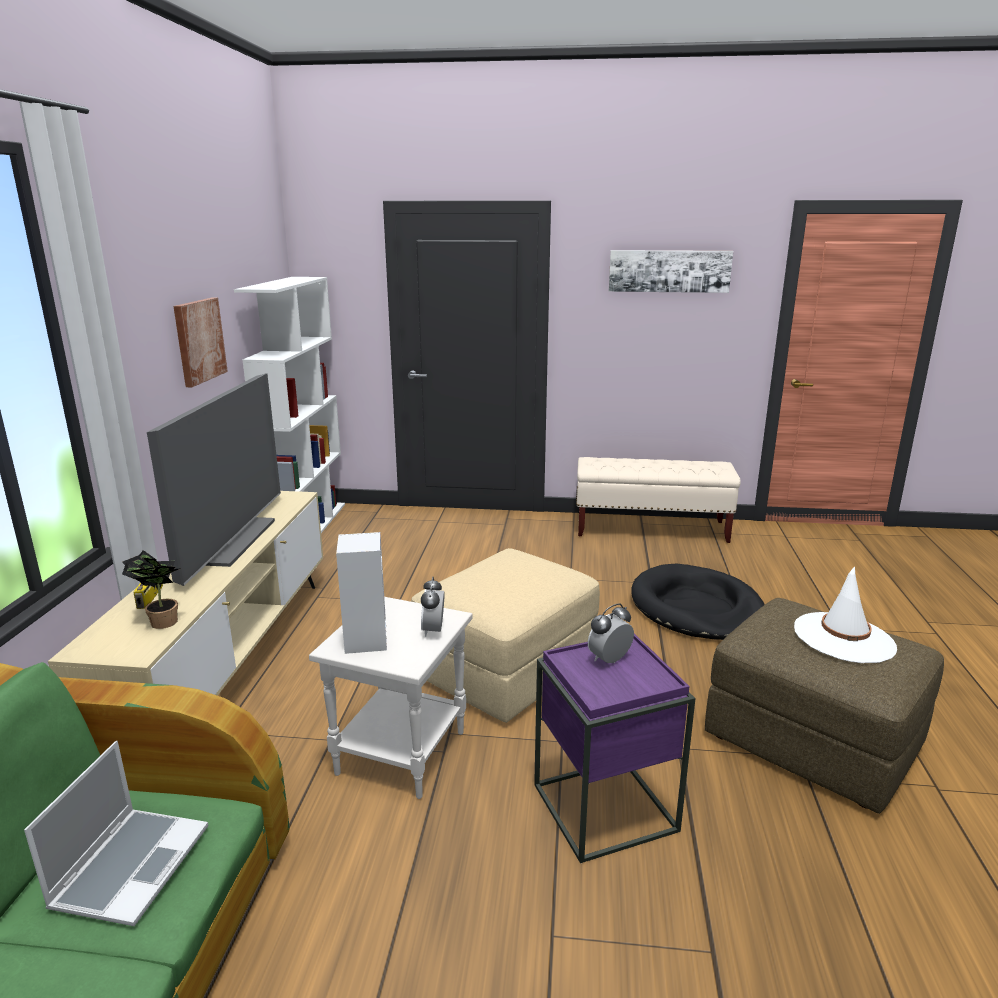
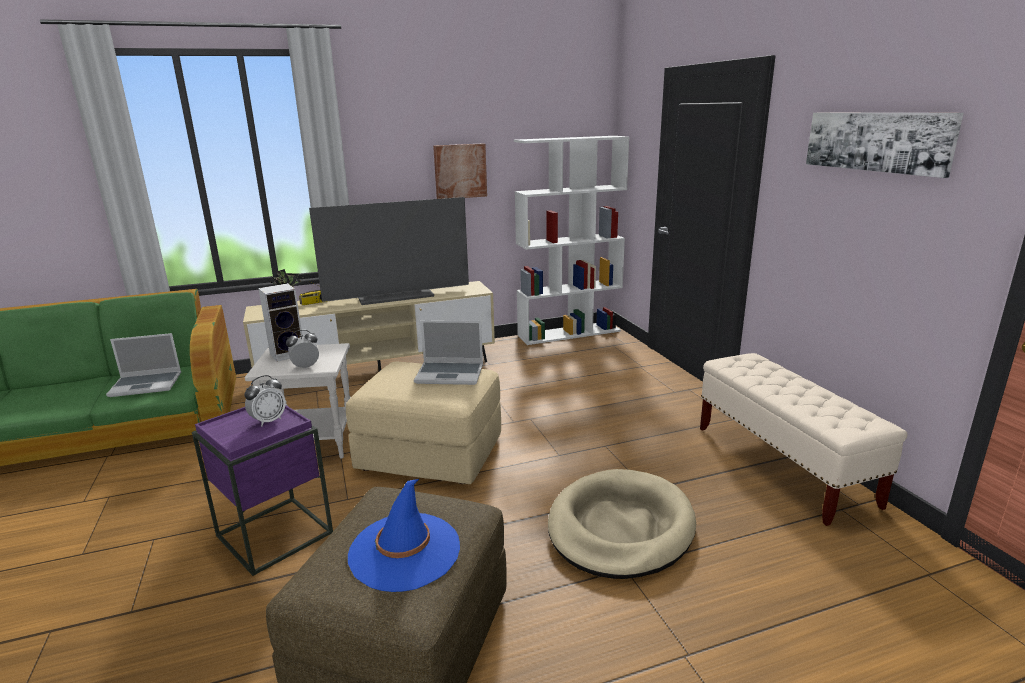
camera: 65 degrees right, 0 degrees up
(507, 565) = (451, 374): none -> laptop
(609, 660) = (268, 421): alarm clock -> alarm clock turned 105 degrees clockwise
(696, 608) = (620, 528): black dog bed -> beige dog bed
(843, 638) = (405, 551): white hat -> blue hat

